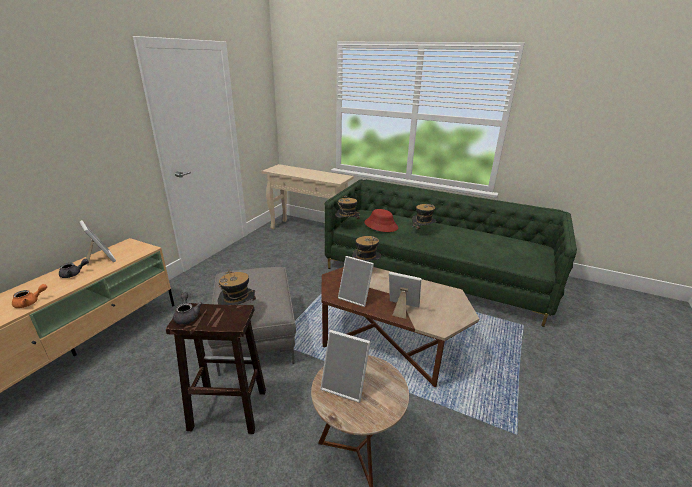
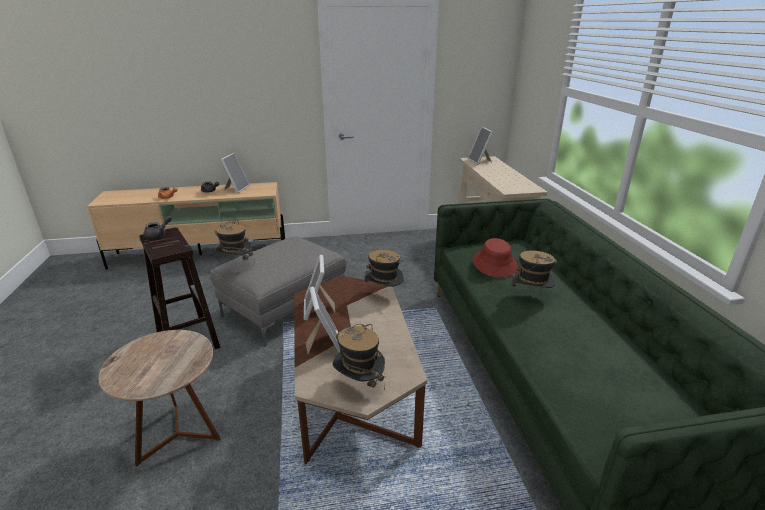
camera: 55 degrees right, 0 degrees up
(345, 385) = (158, 350): picture frame -> picture frame (480, 161)
(347, 225) = (461, 247): hat -> hat (359, 384)

